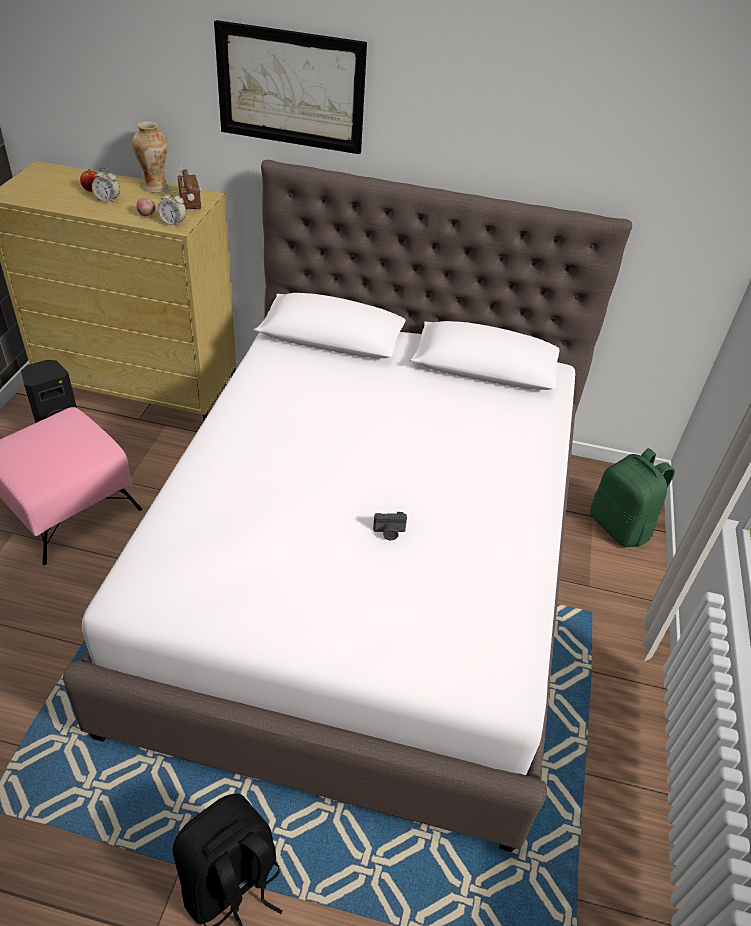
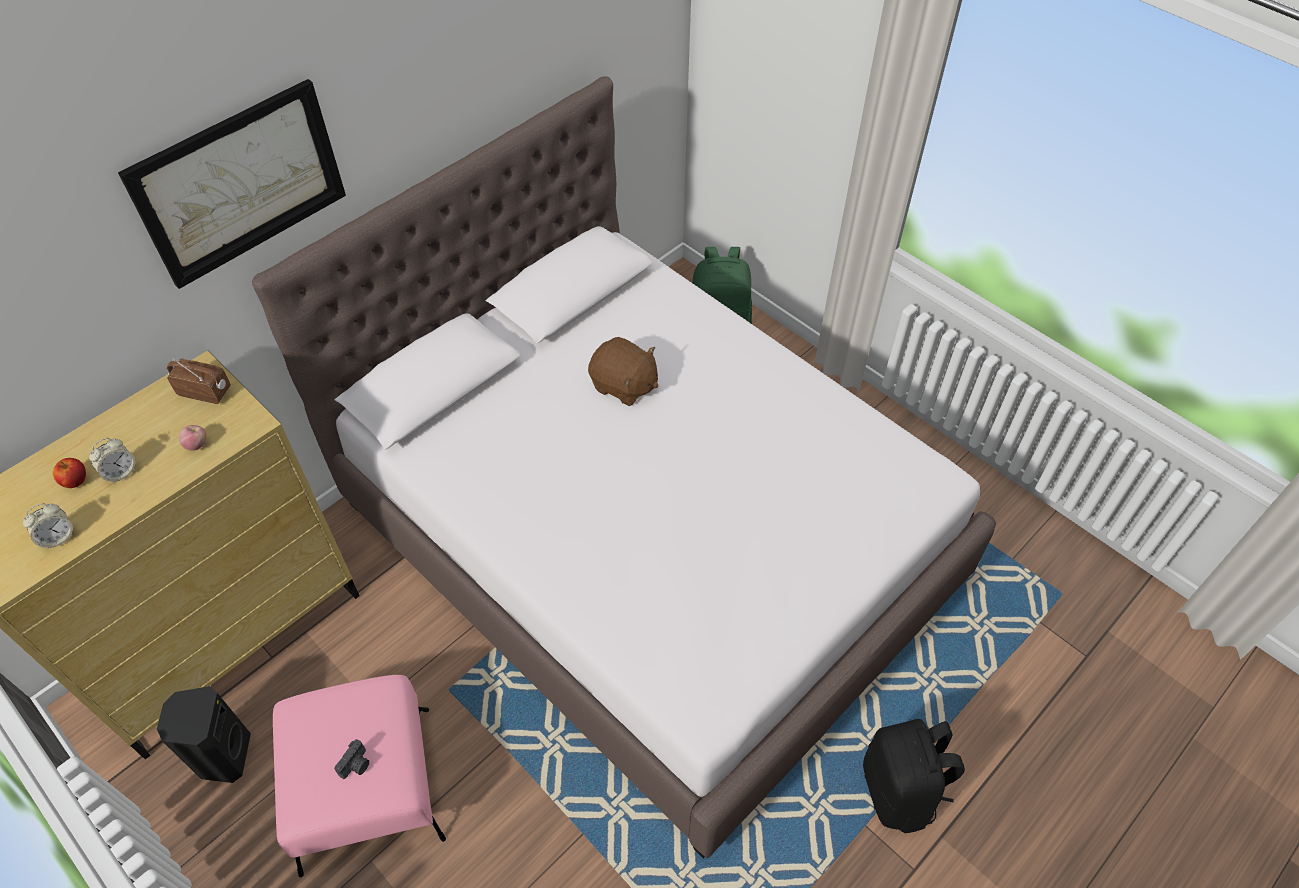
camera: 55 degrees left, 10 degrees up
(155, 187) = (131, 412): vase -> none
(173, 223) = (240, 425): alarm clock -> alarm clock (58, 537)
(389, 533) = (742, 476): camera -> camera (356, 765)
(420, 426) = (624, 385): none -> brown plush toy

